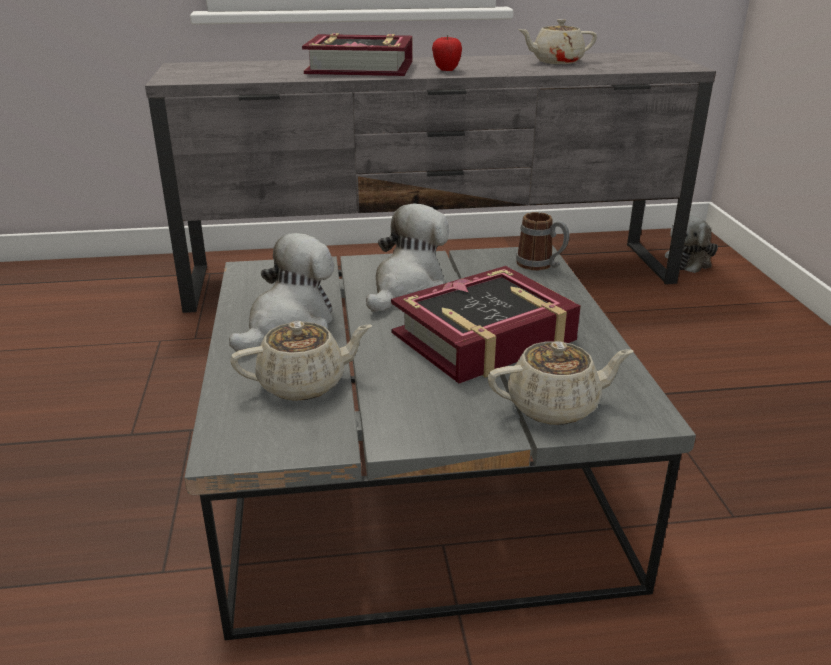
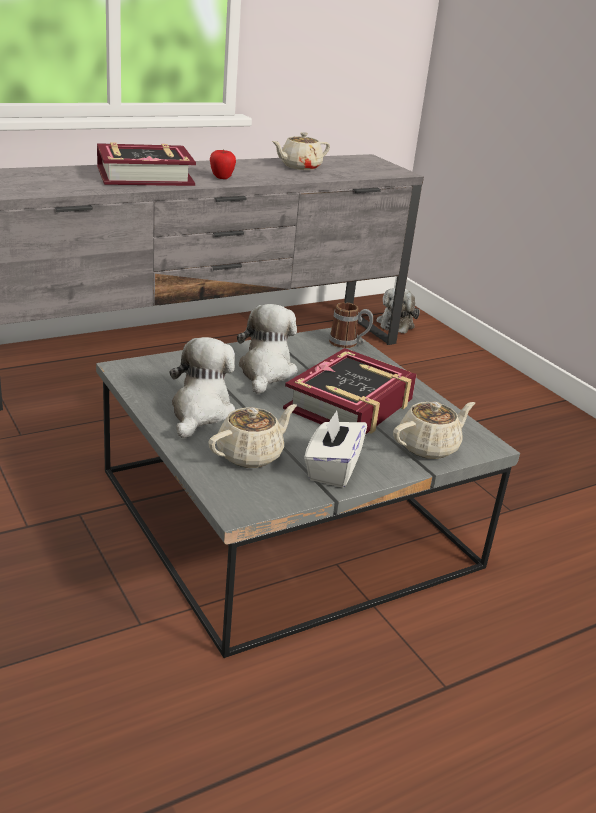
camera: 25 degrees left, 0 degrees up
(393, 417) = (332, 469): none -> white tissue box

